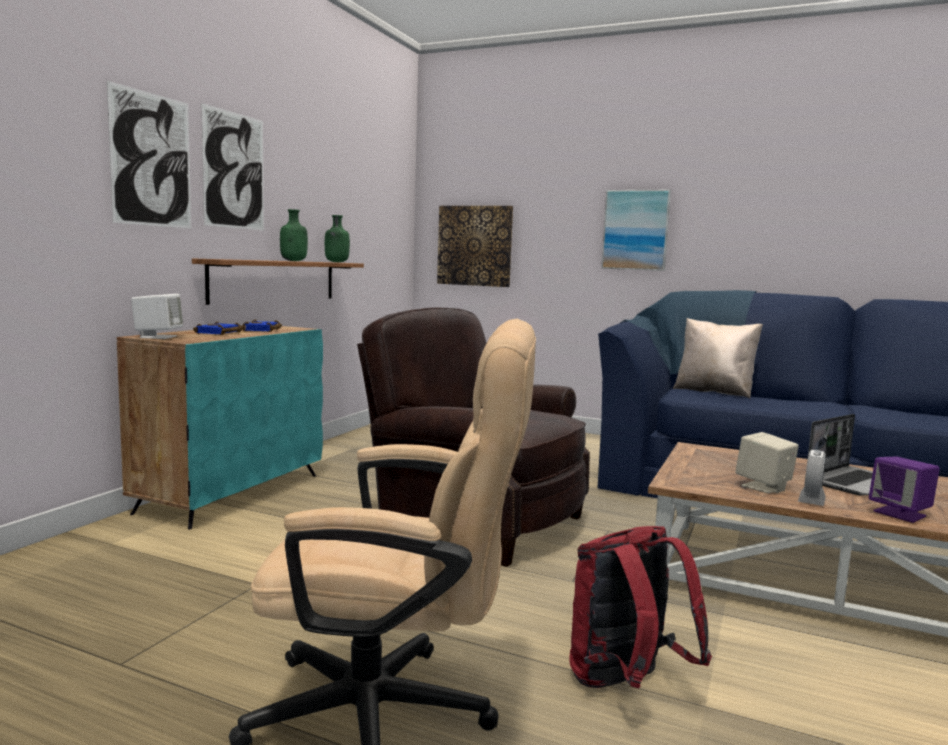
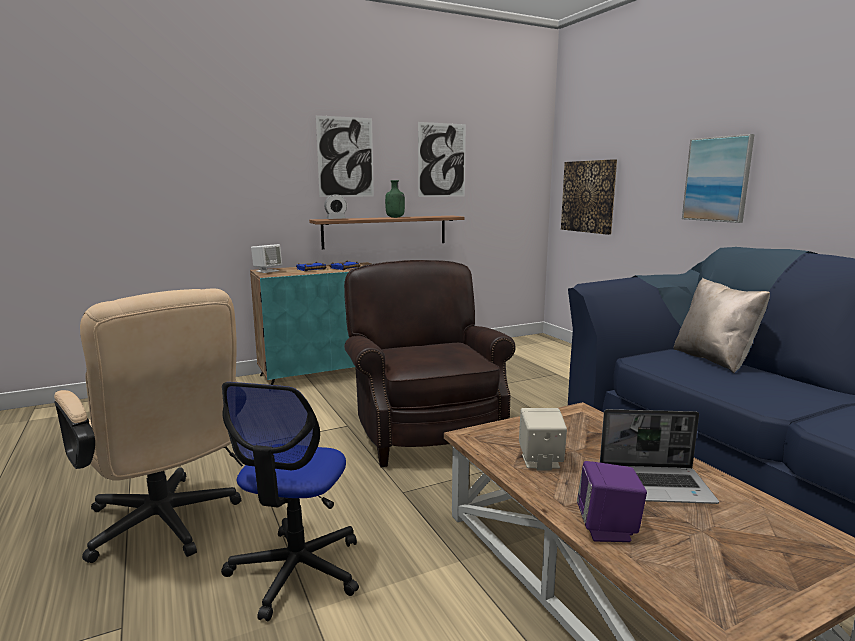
camera: 40 degrees right, 5 degrees up
(151, 160) = (276, 159): picture -> picture (442, 160)
(336, 262) = (441, 216): green bottle -> none
(625, 684) = (296, 571): red backpack -> office chair
(811, 500) = (550, 486): alarm clock -> alarm clock (336, 219)

